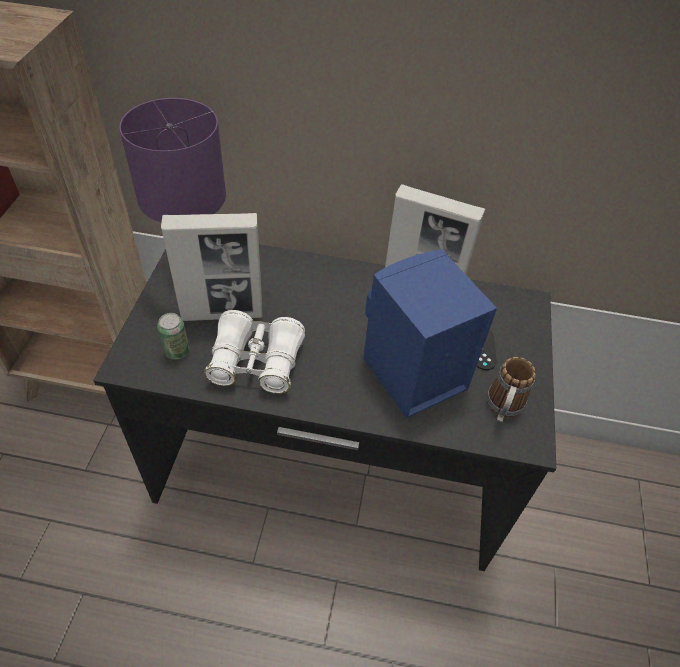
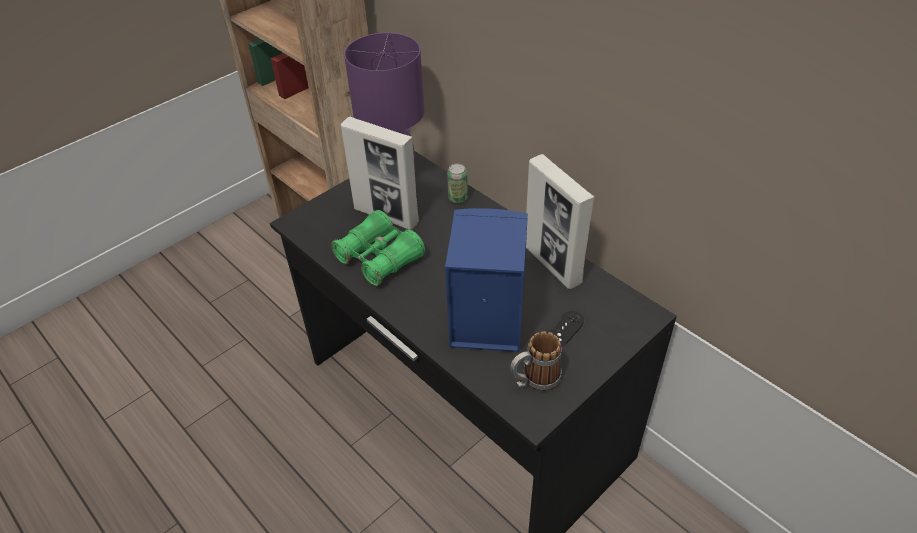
camera: 40 degrees right, 5 degrees down
(177, 351) = (334, 227): can -> can (458, 198)
(256, 362) = (379, 258): white binoculars -> green binoculars

